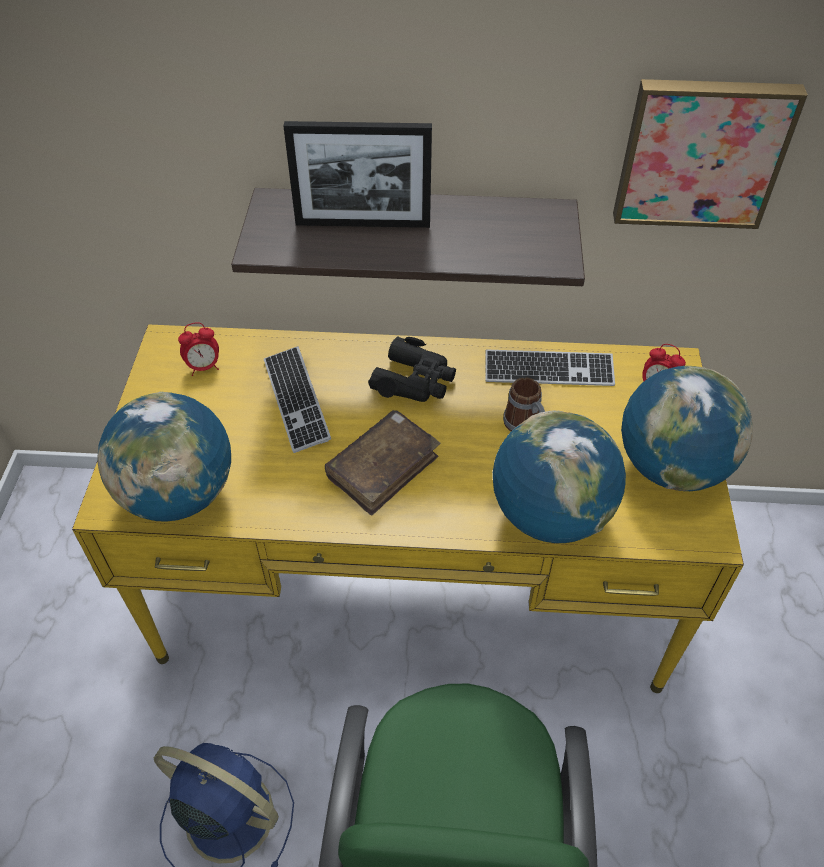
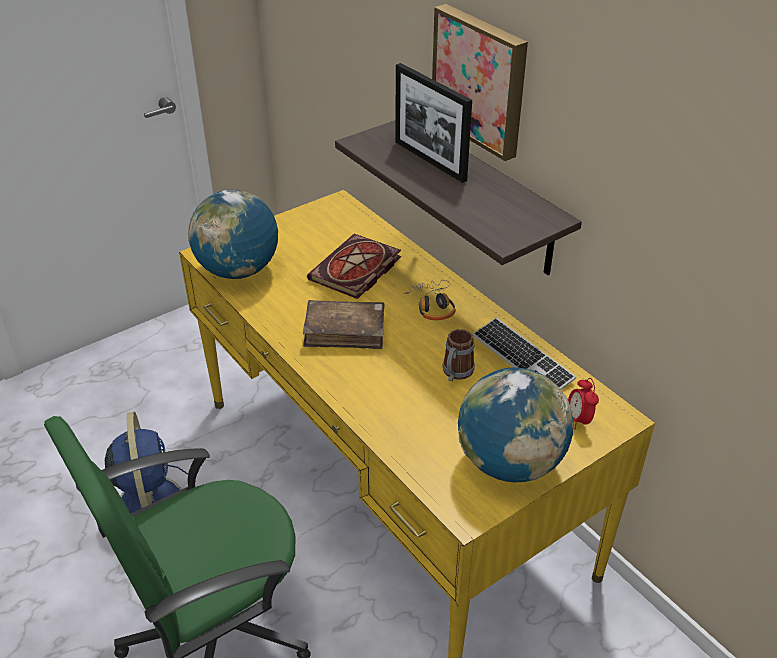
camera: 50 degrees right, 10 degrees down
(204, 367) = (337, 225): alarm clock -> none
(296, 400) = (355, 270): keyboard -> book
(414, 380) = (432, 306): black binoculars -> headphones
(550, 515) = (393, 423): globe -> none
(701, 153) = (666, 222): picture -> picture (481, 80)

